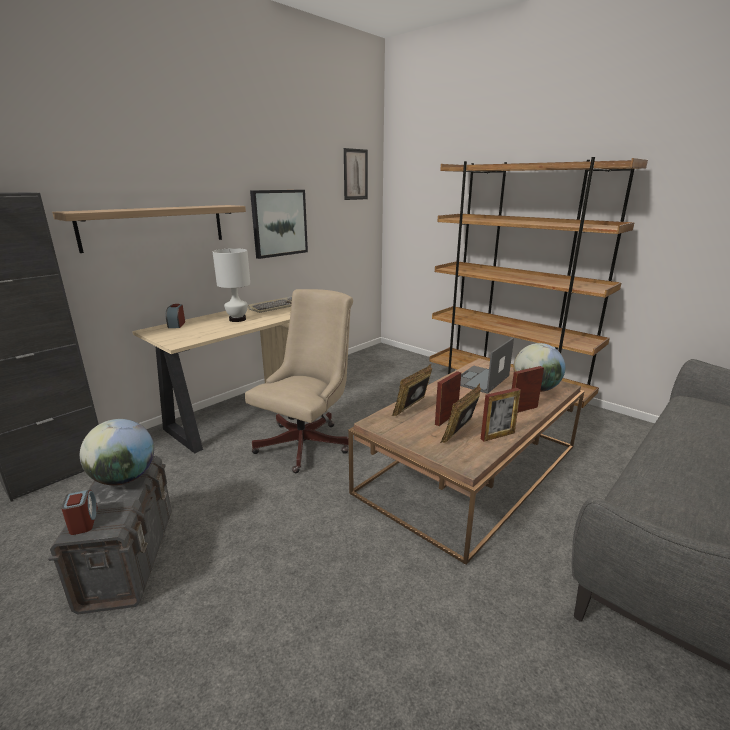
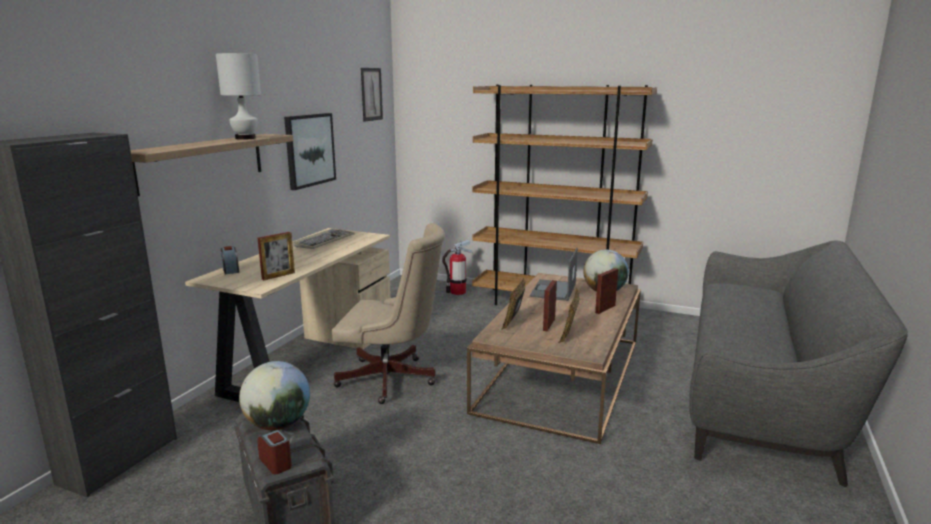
camera: 20 degrees left, 5 degrees down
(237, 319) = (294, 258): white table lamp -> white table lamp (245, 138)
(307, 442) = (392, 380): beige office chair -> beige office chair turned 90 degrees clockwise
(420, 365) = (457, 292): none -> fire extinguisher
(497, 436) = (599, 331): picture frame -> picture frame (278, 276)

